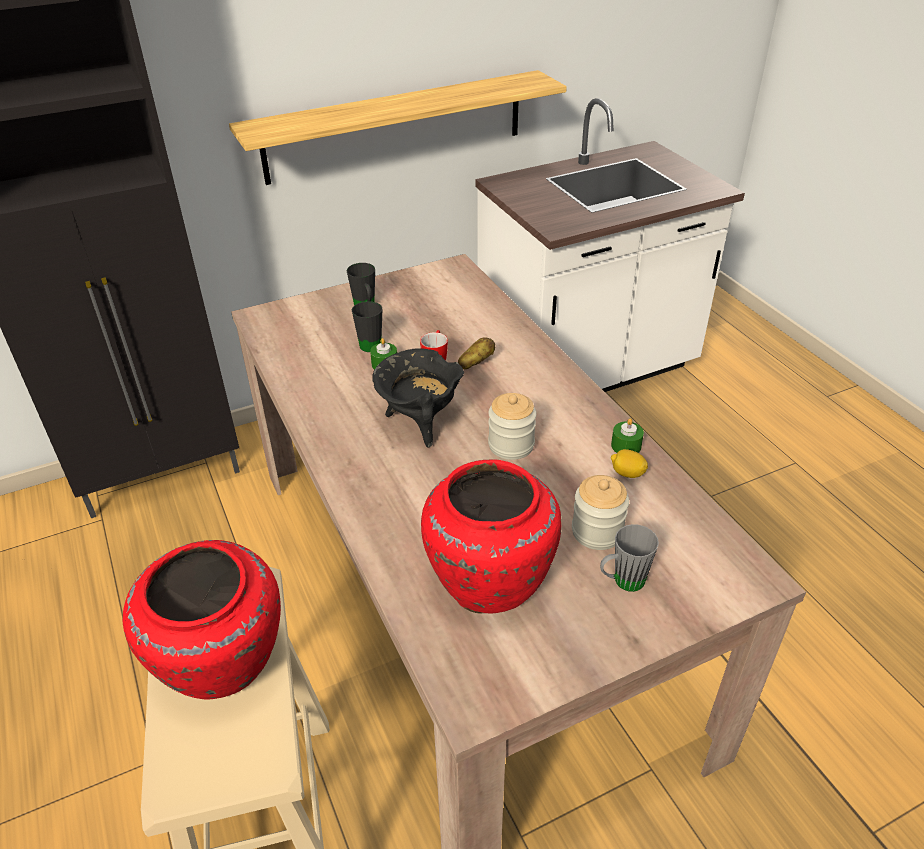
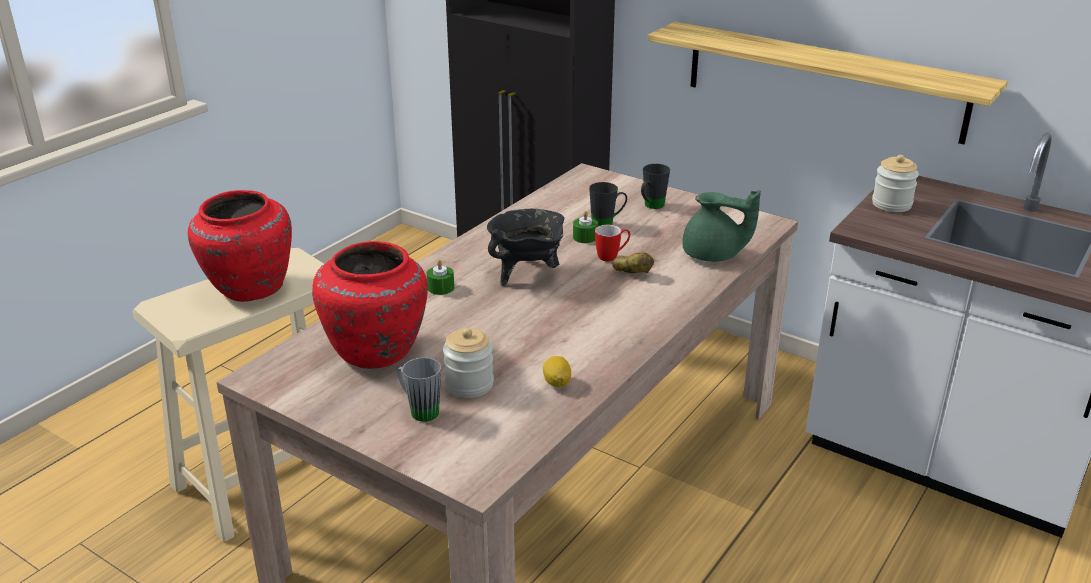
camera: 60 degrees right, 10 degrees down
(483, 312) = (713, 255): none -> green teapot
(511, 445) = (539, 318): jar -> jar (891, 204)
(626, 446) = (595, 373): green candle -> green candle (441, 288)

